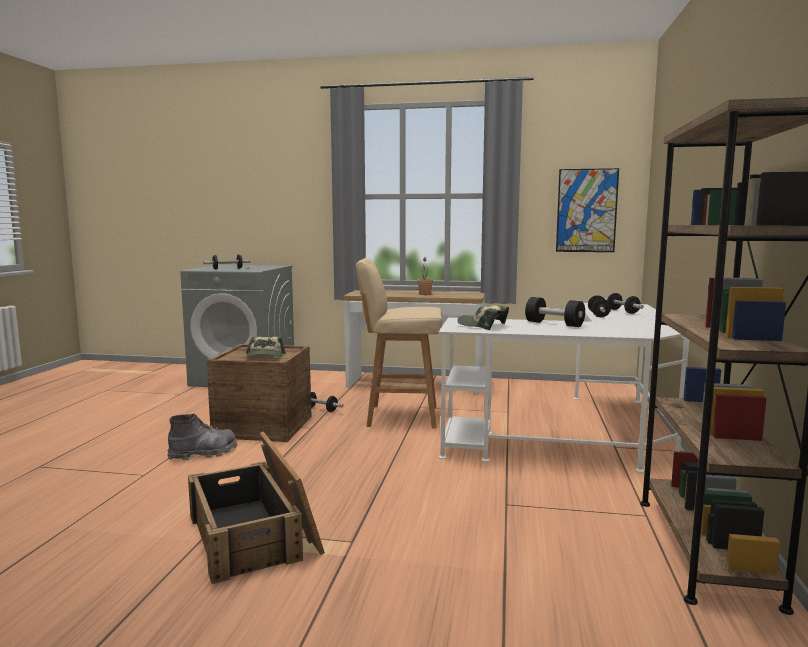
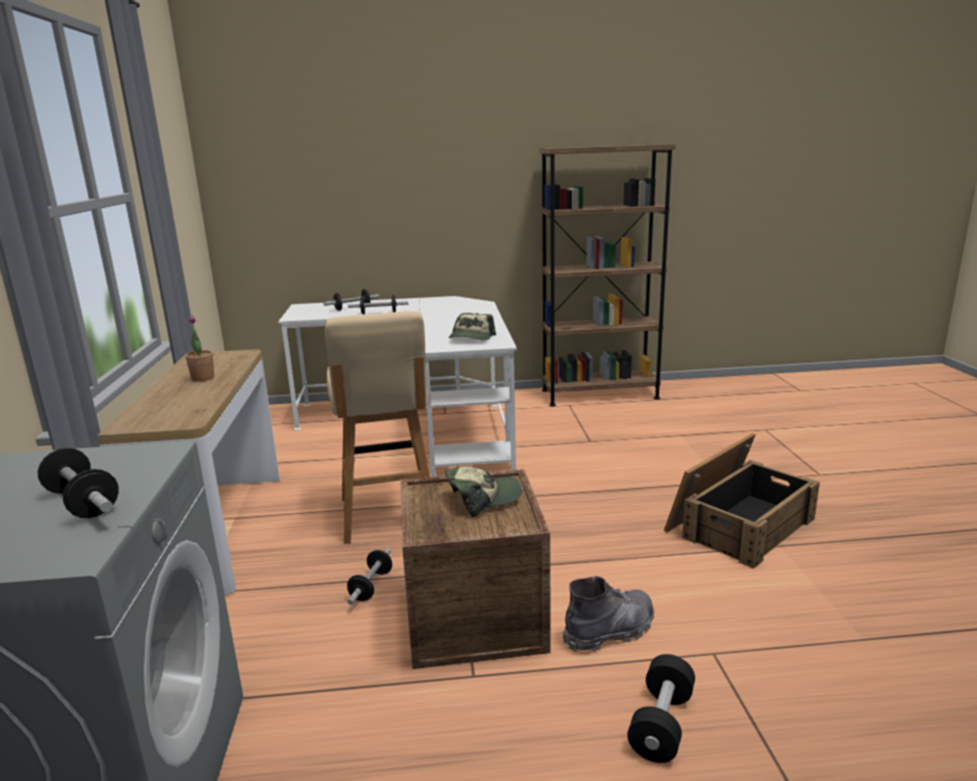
camera: 105 degrees left, 10 degrees up
(204, 453) = (610, 631): grey boot -> grey boot turned 105 degrees clockwise
(554, 324) = (445, 321): black dumbbell -> black dumbbell (661, 724)
(586, 210) = (181, 210): picture -> none

